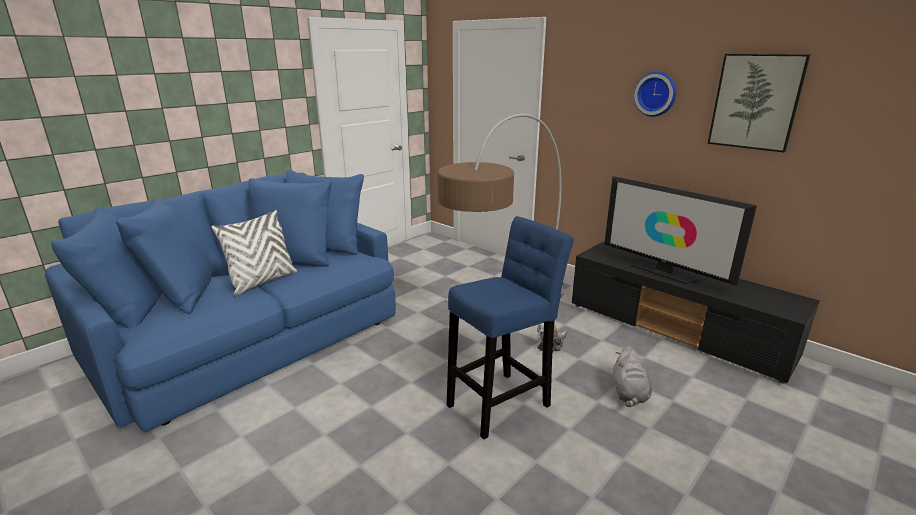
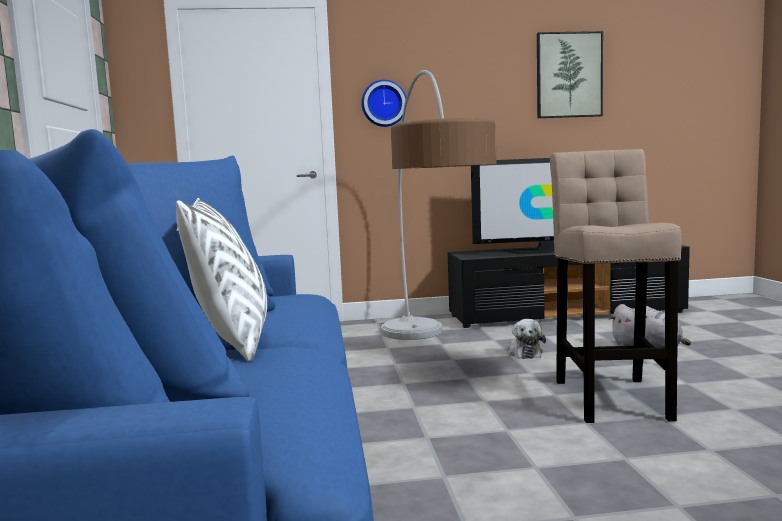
camera: 50 degrees left, 15 degrees down
(502, 402) = (611, 396): blue stool -> beige stool
(656, 94) = (477, 76): wall clock -> wall clock (383, 103)

